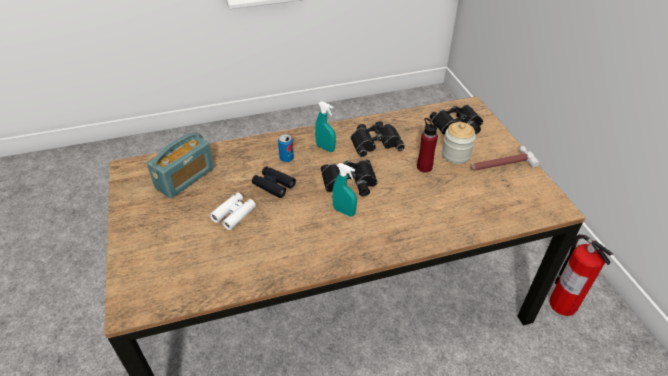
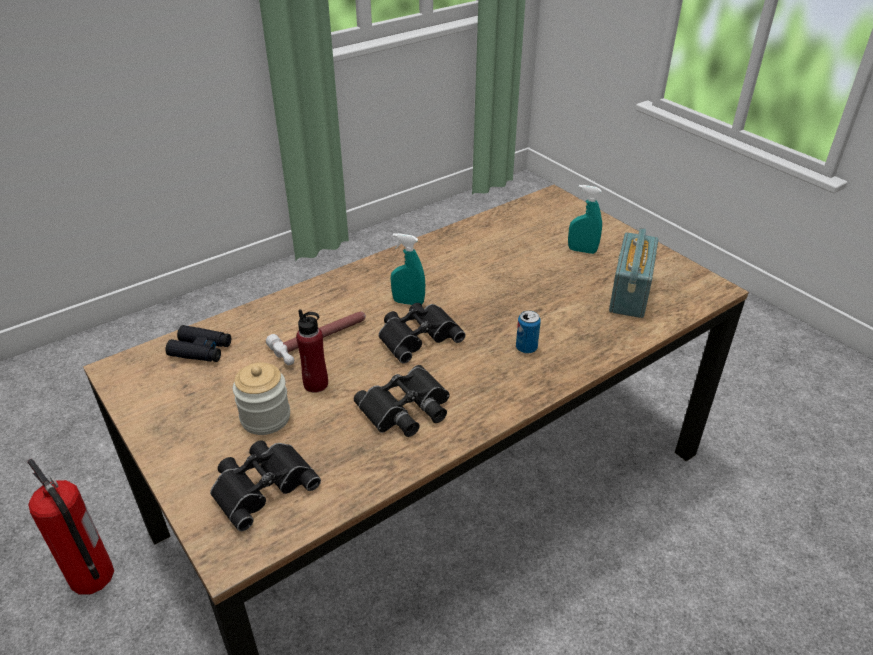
camera: 160 degrees right, 5 degrees down
(234, 214) = (533, 272): white binoculars -> none
(273, 185) = (515, 310): black binoculars -> black binoculars (201, 350)
(325, 148) = (481, 378): turquoise spray bottle -> turquoise spray bottle (582, 250)
(500, 164) = (190, 419): hammer -> hammer (322, 338)

